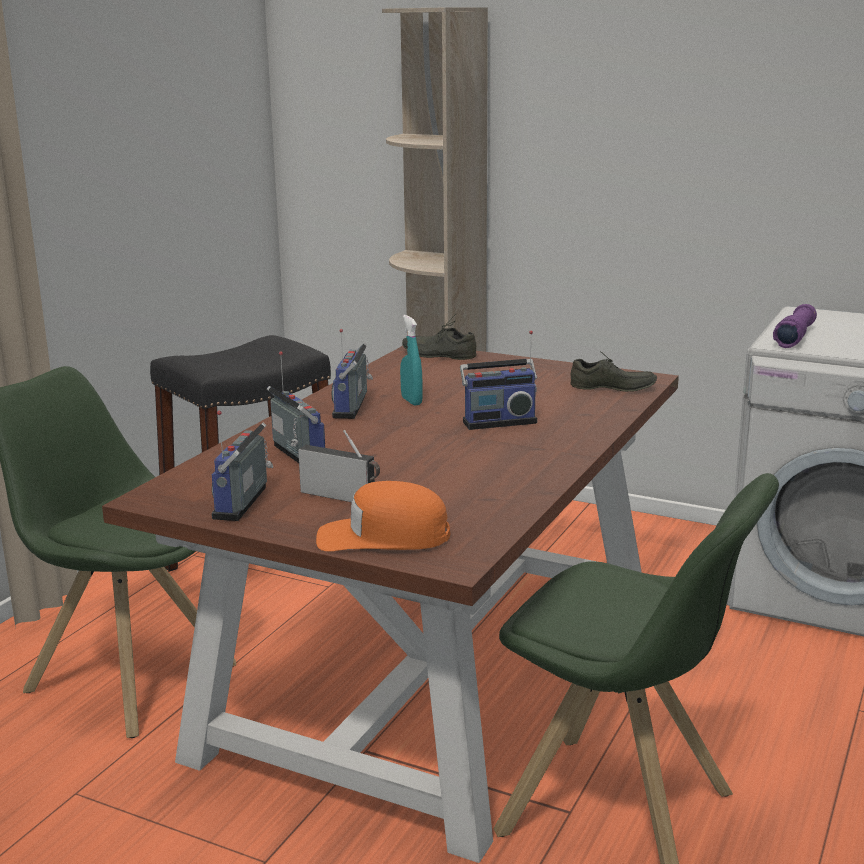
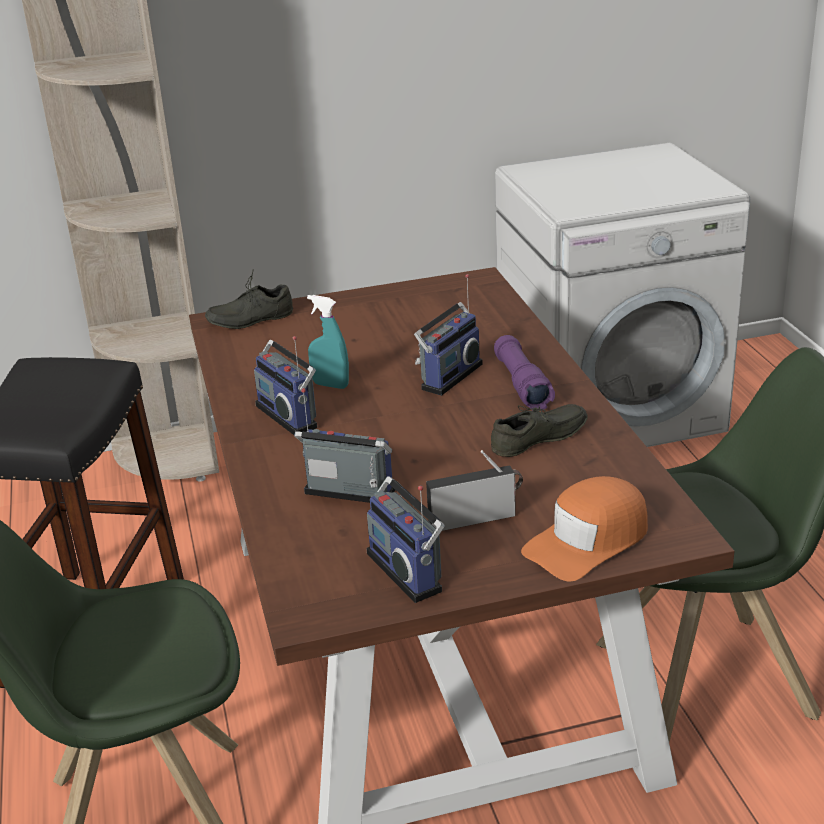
camera: 40 degrees left, 10 degrees up
(612, 388) = (472, 301): grey shoe -> grey shoe (541, 440)
(795, 337) = (568, 199): purple flashlight -> purple flashlight (522, 384)

